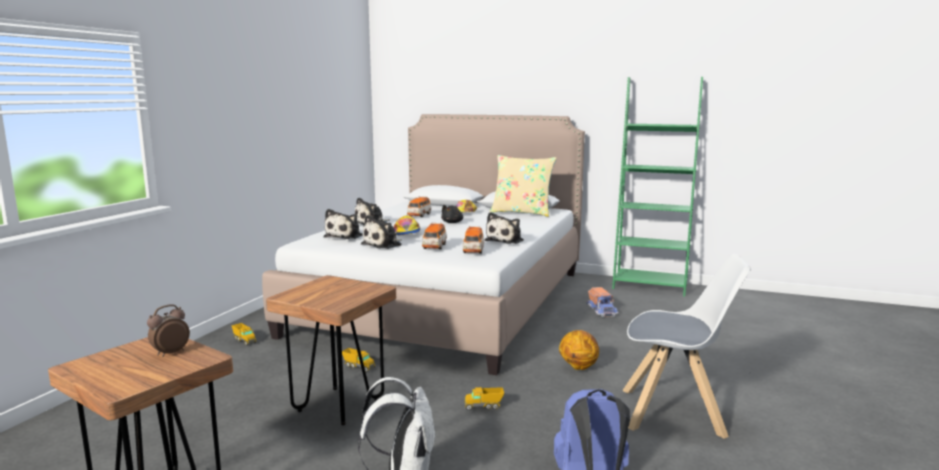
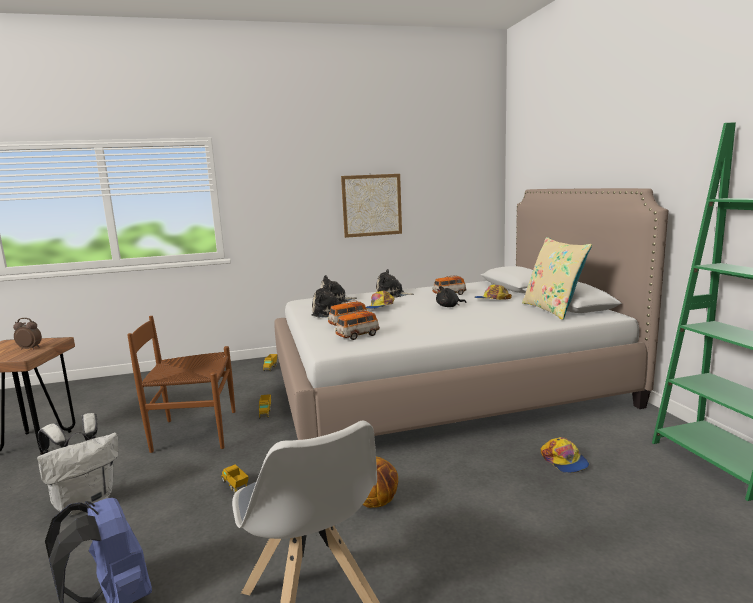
camera: 55 degrees right, 0 degrees up
(289, 128) = (372, 204): none -> picture
(338, 405) = (194, 432): brown stool -> brown chair
(506, 240) = (420, 334): plush toy -> none
(602, 310) = (564, 461): toy truck -> cap

